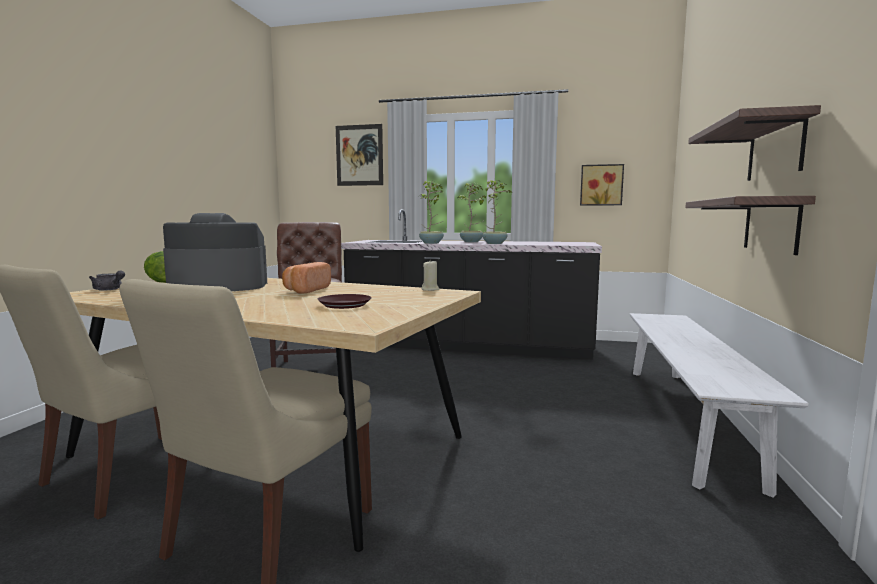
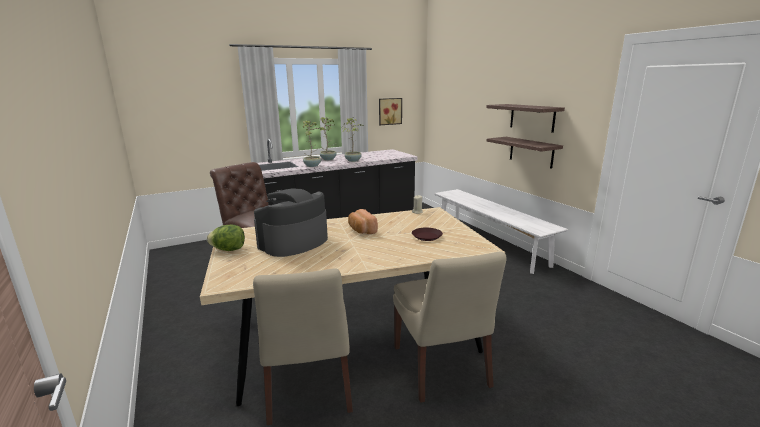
camera: 40 degrees left, 10 degrees up
(109, 289) = (228, 269): grey teapot -> none
(359, 155) = (210, 91): picture -> none

